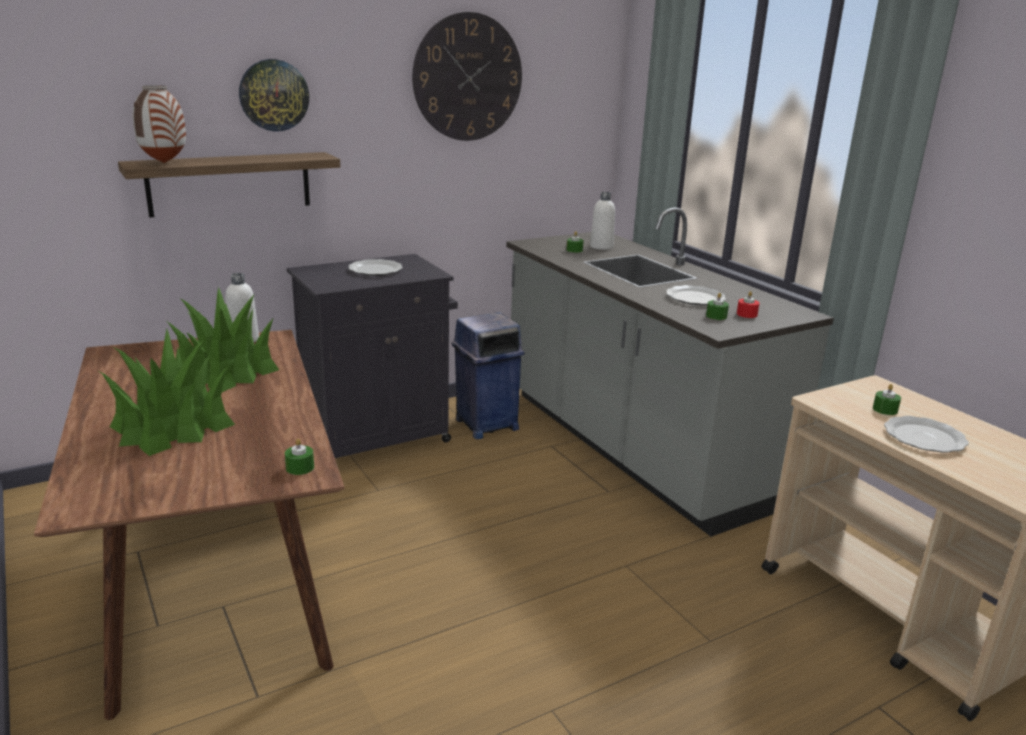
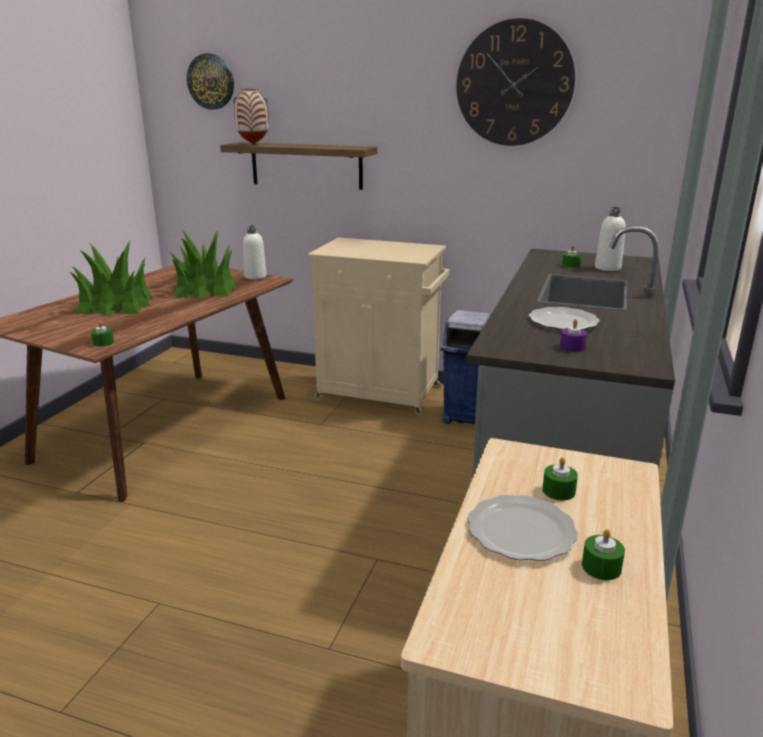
camera: 50 degrees right, 0 degrees up
(274, 95) = (340, 97): wall clock -> wall clock (211, 81)
(374, 270) = (385, 248): plate -> none
(378, 437) = (381, 394): black cabinet -> beige cabinet
(716, 316) = (533, 339): green candle -> green candle (601, 567)
(747, 314) = (572, 347): red candle -> purple candle

